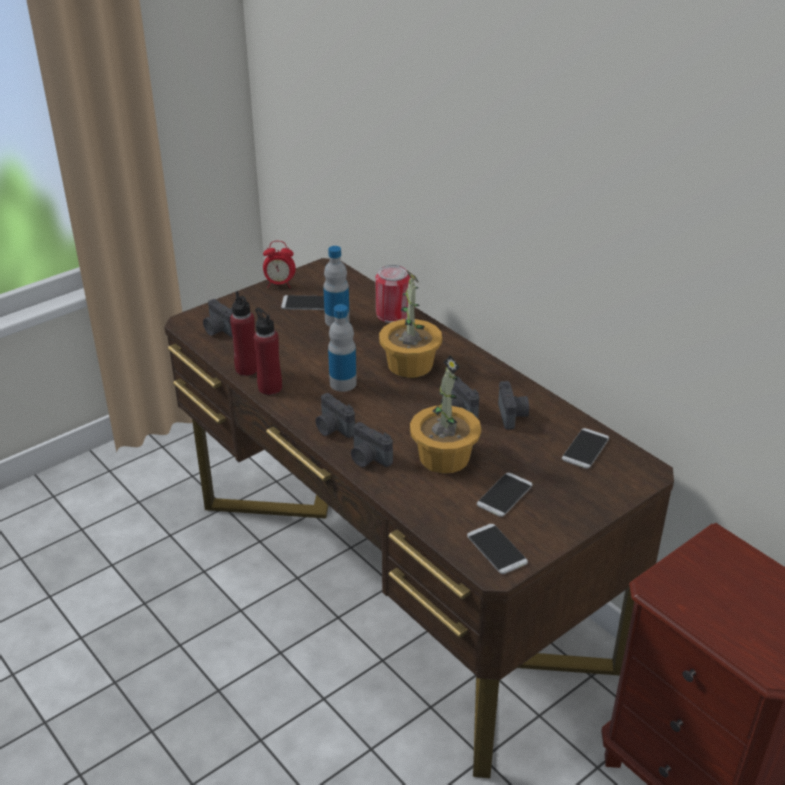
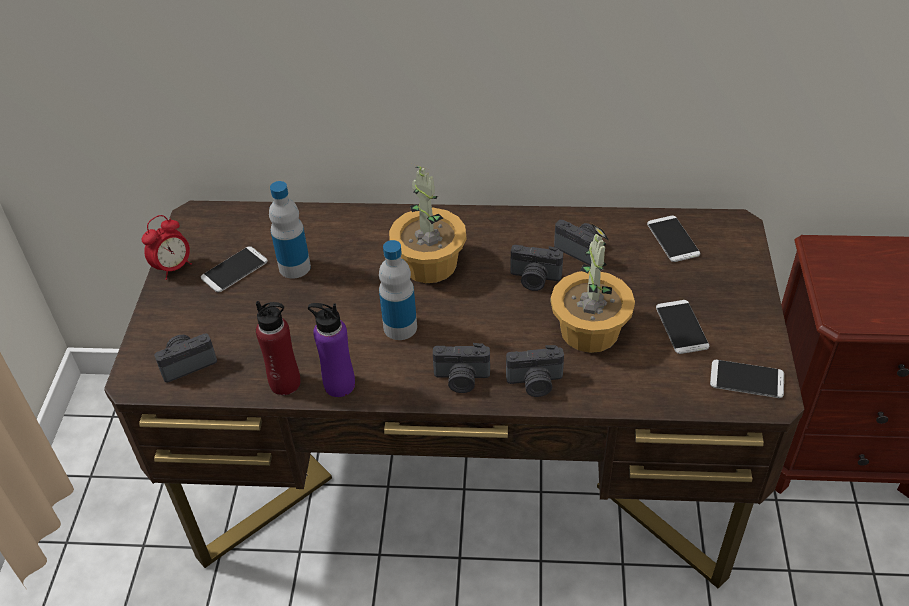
camera: 45 degrees left, 10 degrees up
(219, 330) = (187, 363): camera -> camera turned 150 degrees clockwise
(270, 387) = (339, 385): red bottle -> purple bottle
(392, 314) = (336, 224): can -> none

